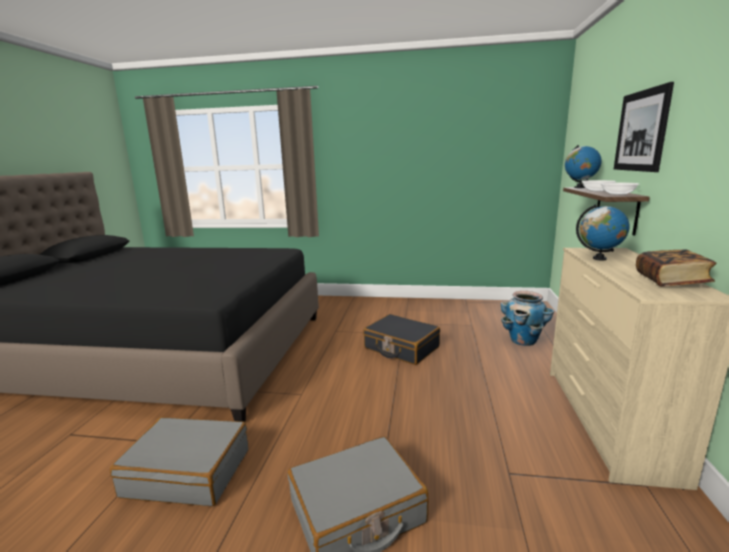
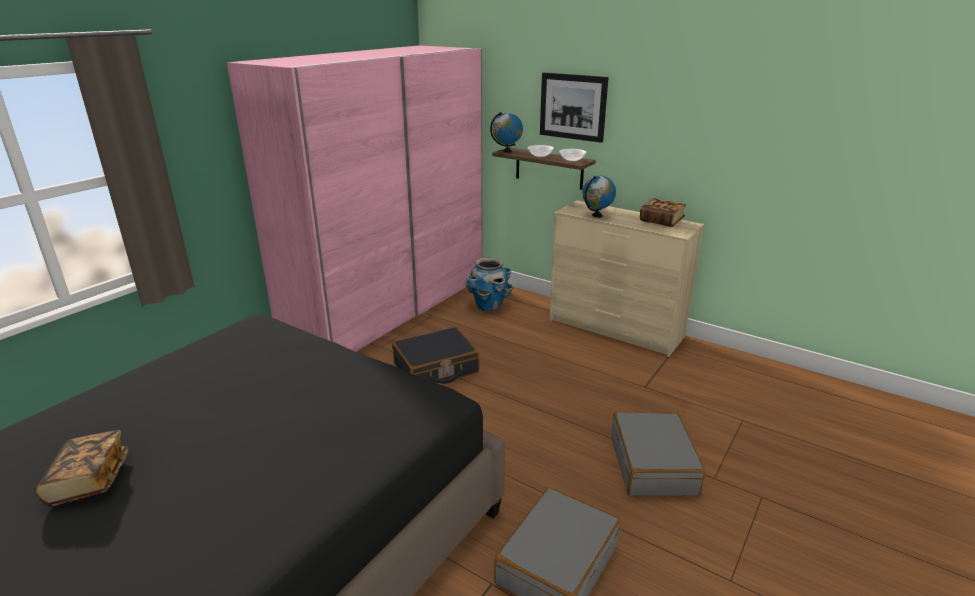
camera: 65 degrees left, 10 degrees up
(131, 262) = (89, 481): none -> book
(457, 310) = (389, 308): none -> pink wardrobe

